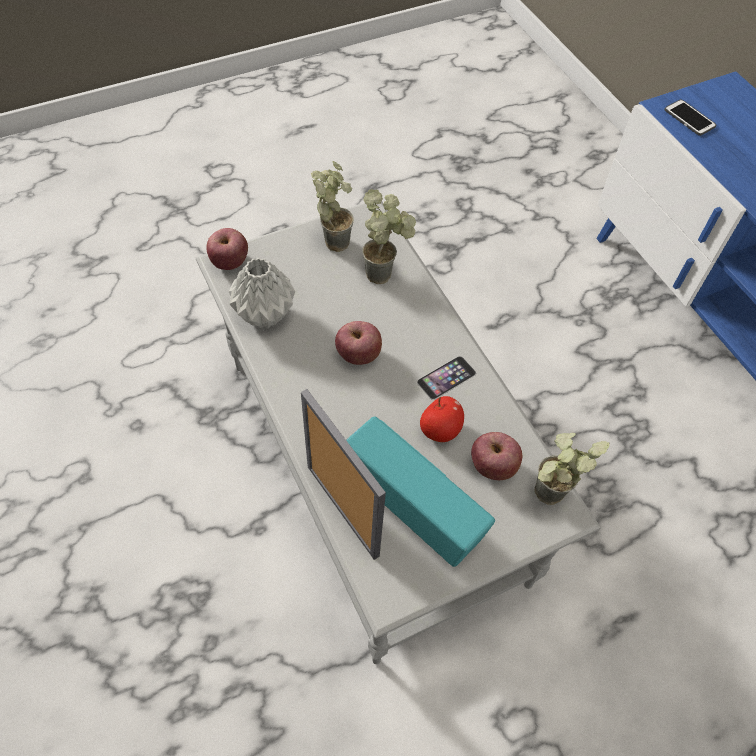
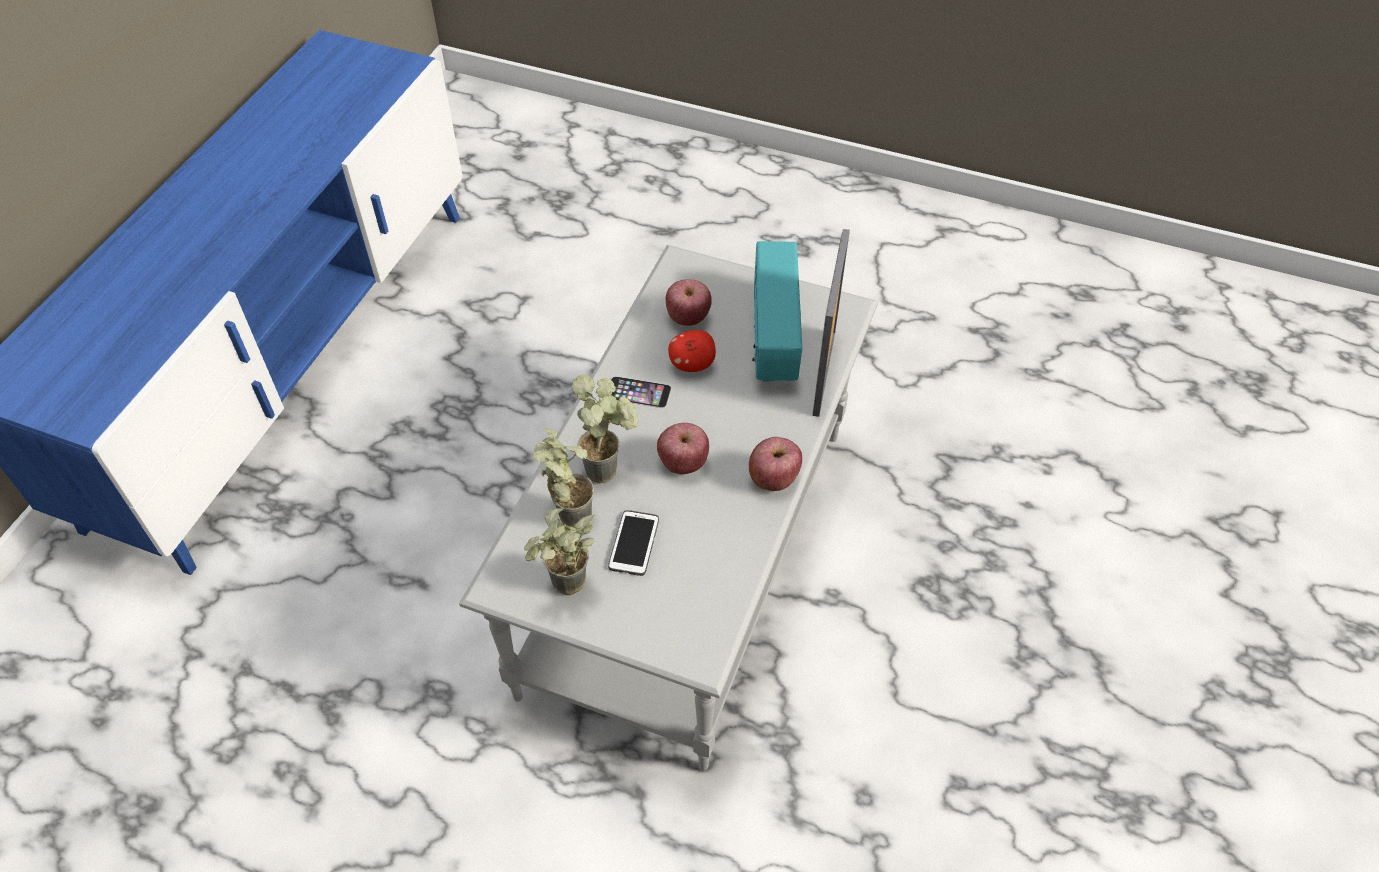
camera: 130 degrees left, 5 degrees down
(230, 262) = (693, 652): apple -> apple (773, 478)
(266, 315) = (720, 563): grey vase -> none
(547, 500) = (680, 276): potted plant -> potted plant (610, 468)
(689, 118) = (92, 391): phone -> phone (634, 543)

